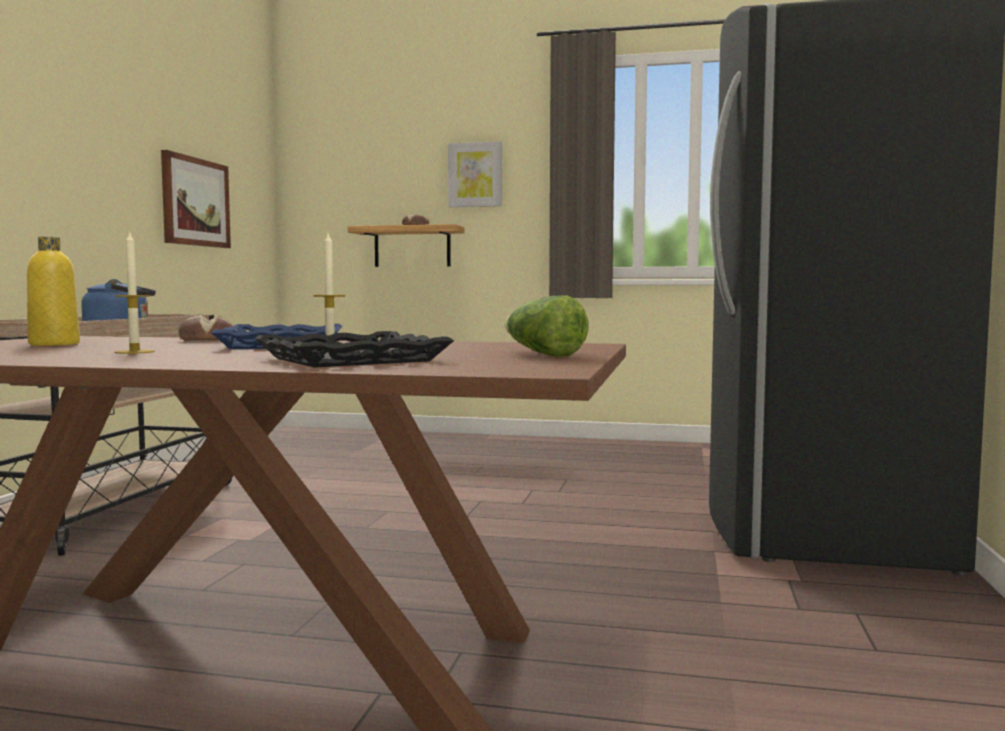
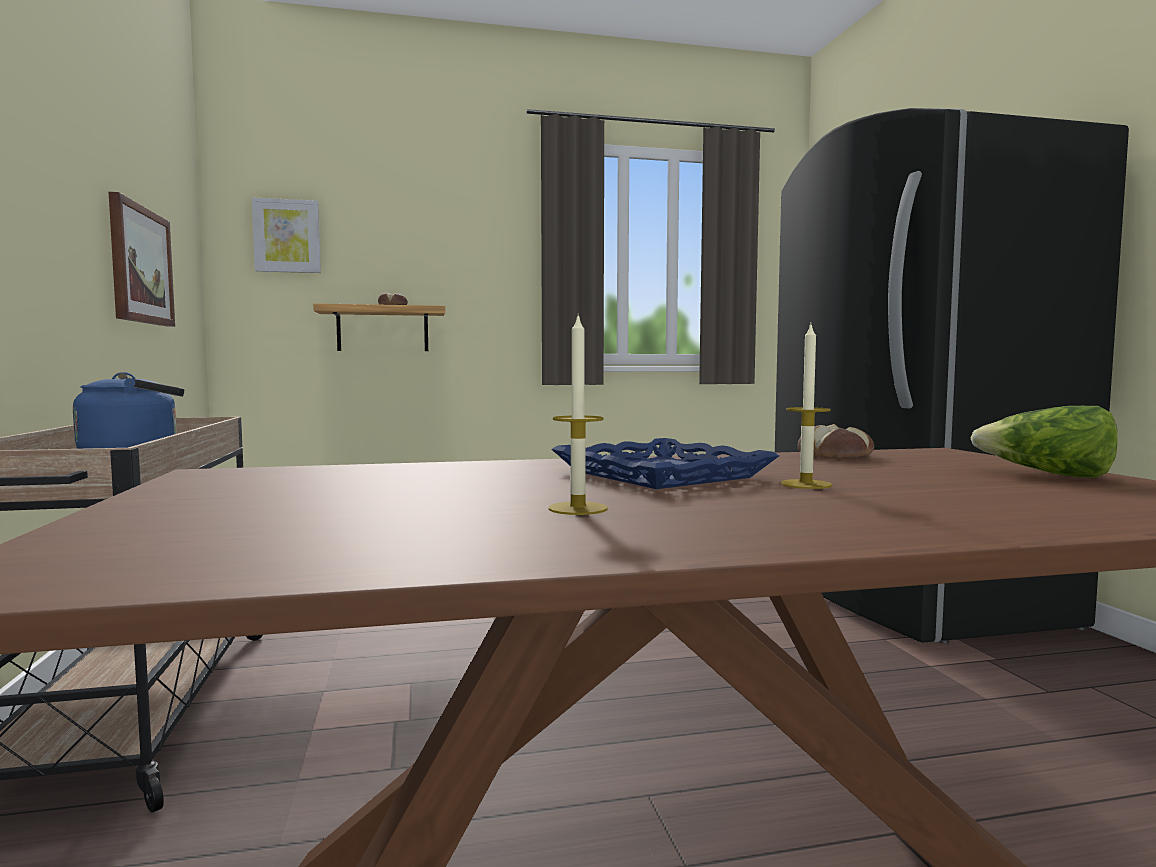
camera: 25 degrees left, 0 degrees up
(54, 344) = (312, 495): yellow bottle -> none
(207, 340) = (483, 468): bread -> bread (836, 455)
(352, 360) = (969, 504): black tray -> none
(475, 175) = (455, 253): picture -> picture (287, 236)

